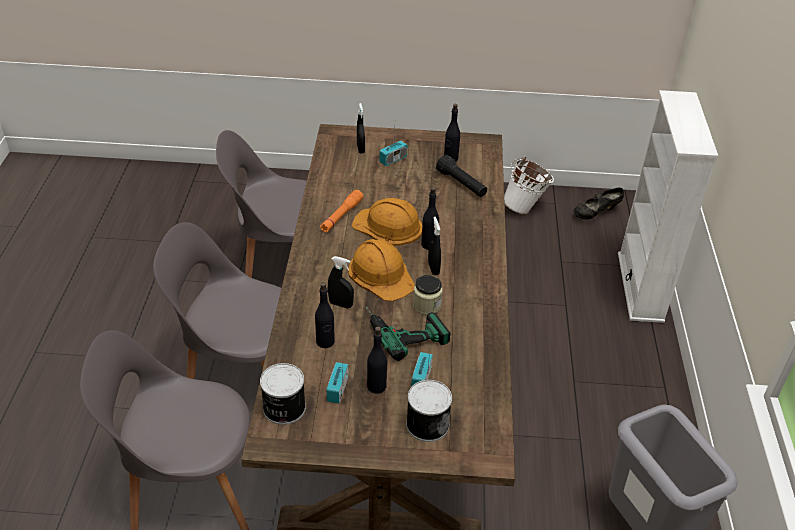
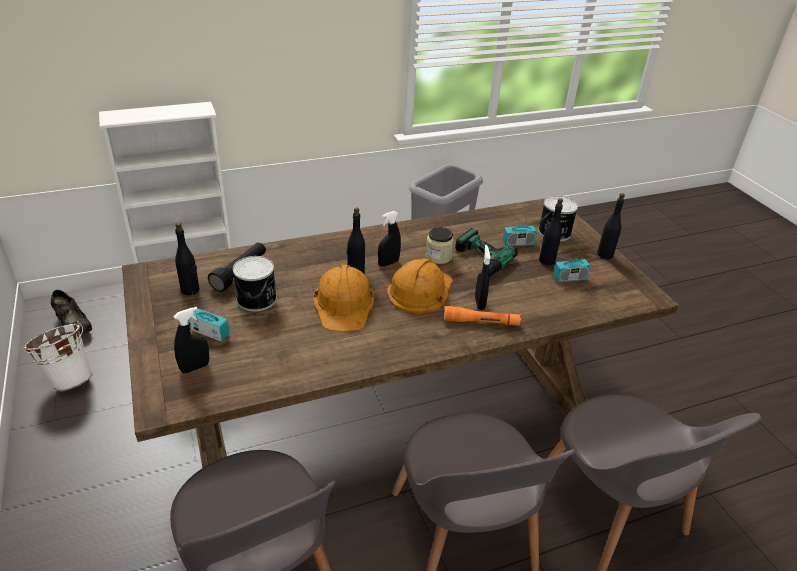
camera: 115 degrees left, 5 degrees down
(283, 408) = (616, 299): can -> can (257, 299)
(325, 342) = (530, 298): black bottle -> black bottle (605, 254)
(341, 216) = (348, 342): orange flashlight -> orange flashlight (481, 322)

